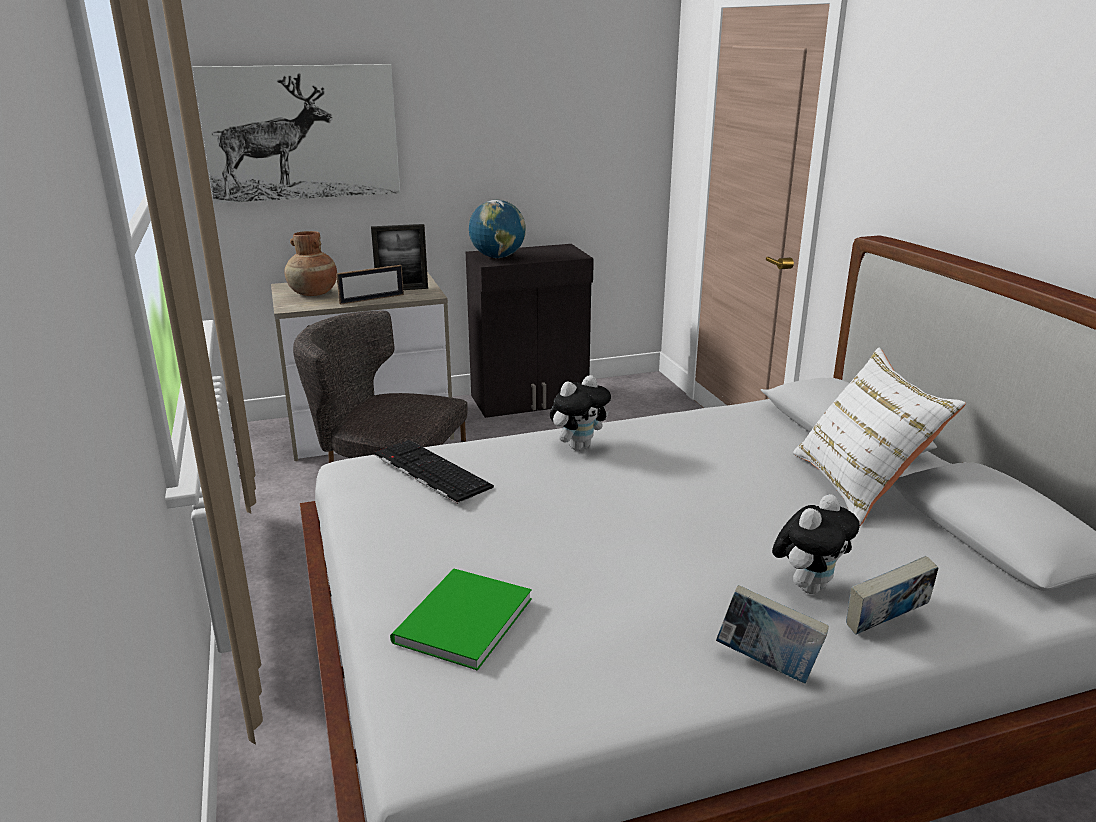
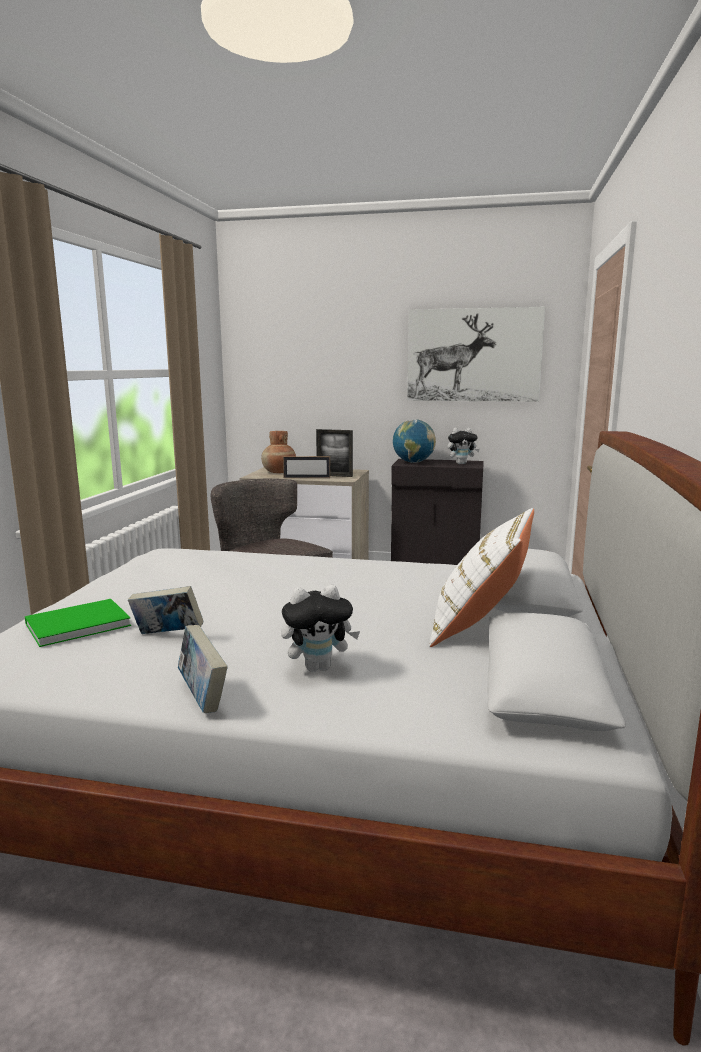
camera: 30 degrees right, 10 degrees down
(302, 133) = (294, 368): picture -> picture (473, 355)
(429, 471) = (192, 558): keyboard -> none
(579, 446) = (309, 565): plush toy -> plush toy (461, 463)
(885, 625) = (331, 704): book -> book (167, 635)

